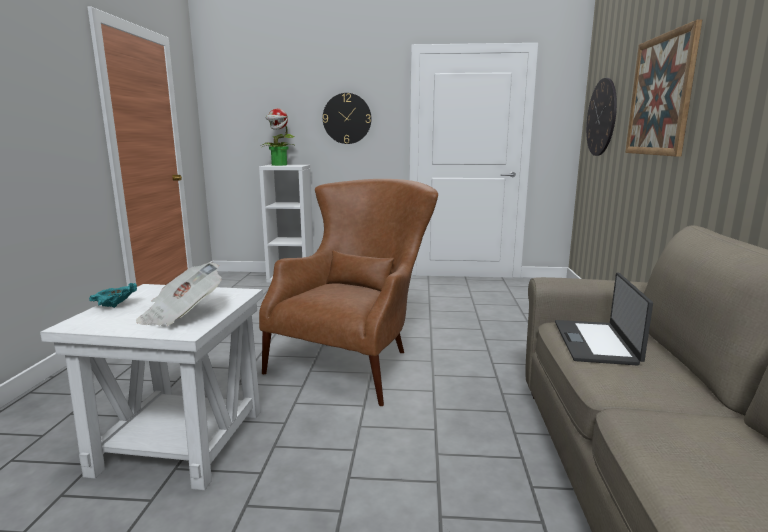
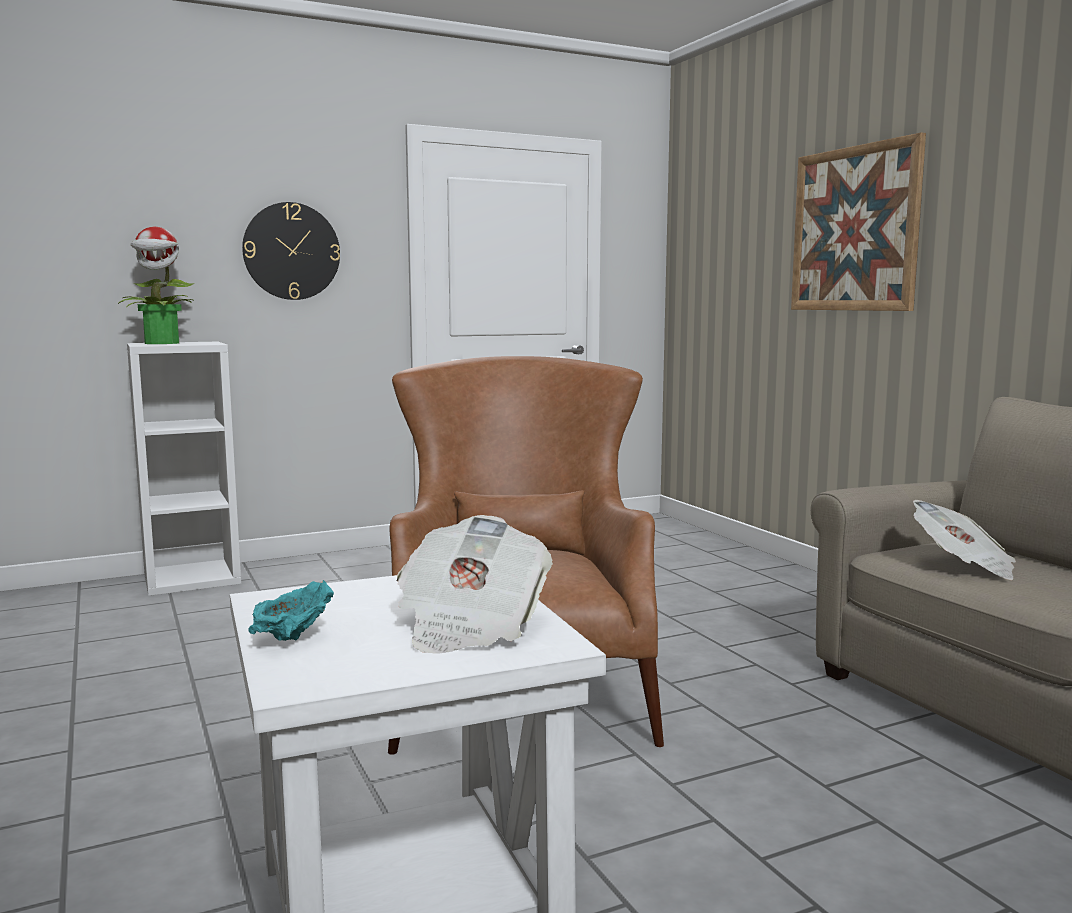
camera: 30 degrees left, 5 degrees down
(596, 342) = (963, 566): laptop -> newspaper
(601, 117) = (717, 259): wall clock -> none

